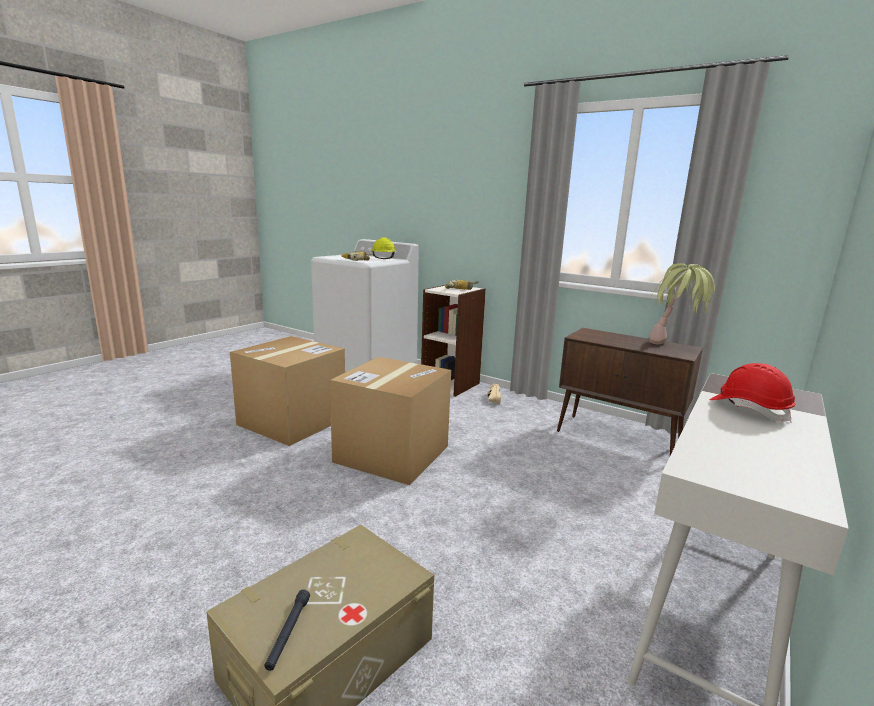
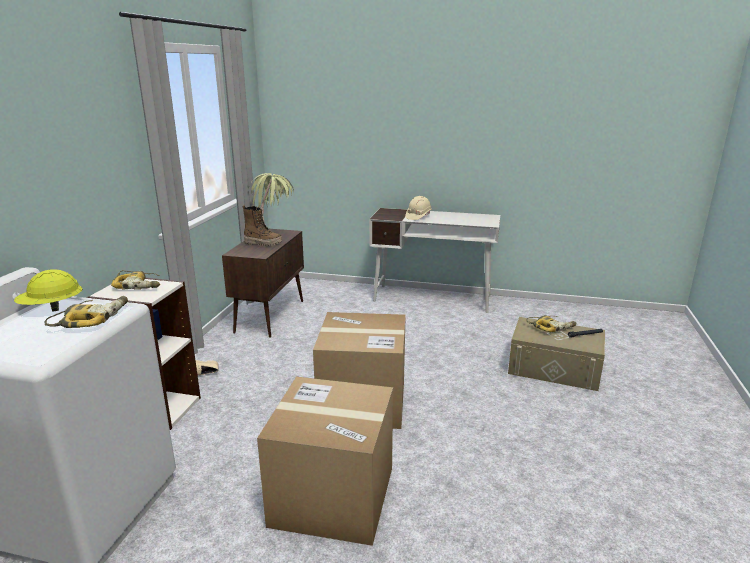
camera: 110 degrees left, 5 degrees up
(360, 597) = (551, 327): none -> power drill
(625, 341) = (263, 243): none -> boot
(749, 409) = (418, 216): red hard hat -> beige hard hat

